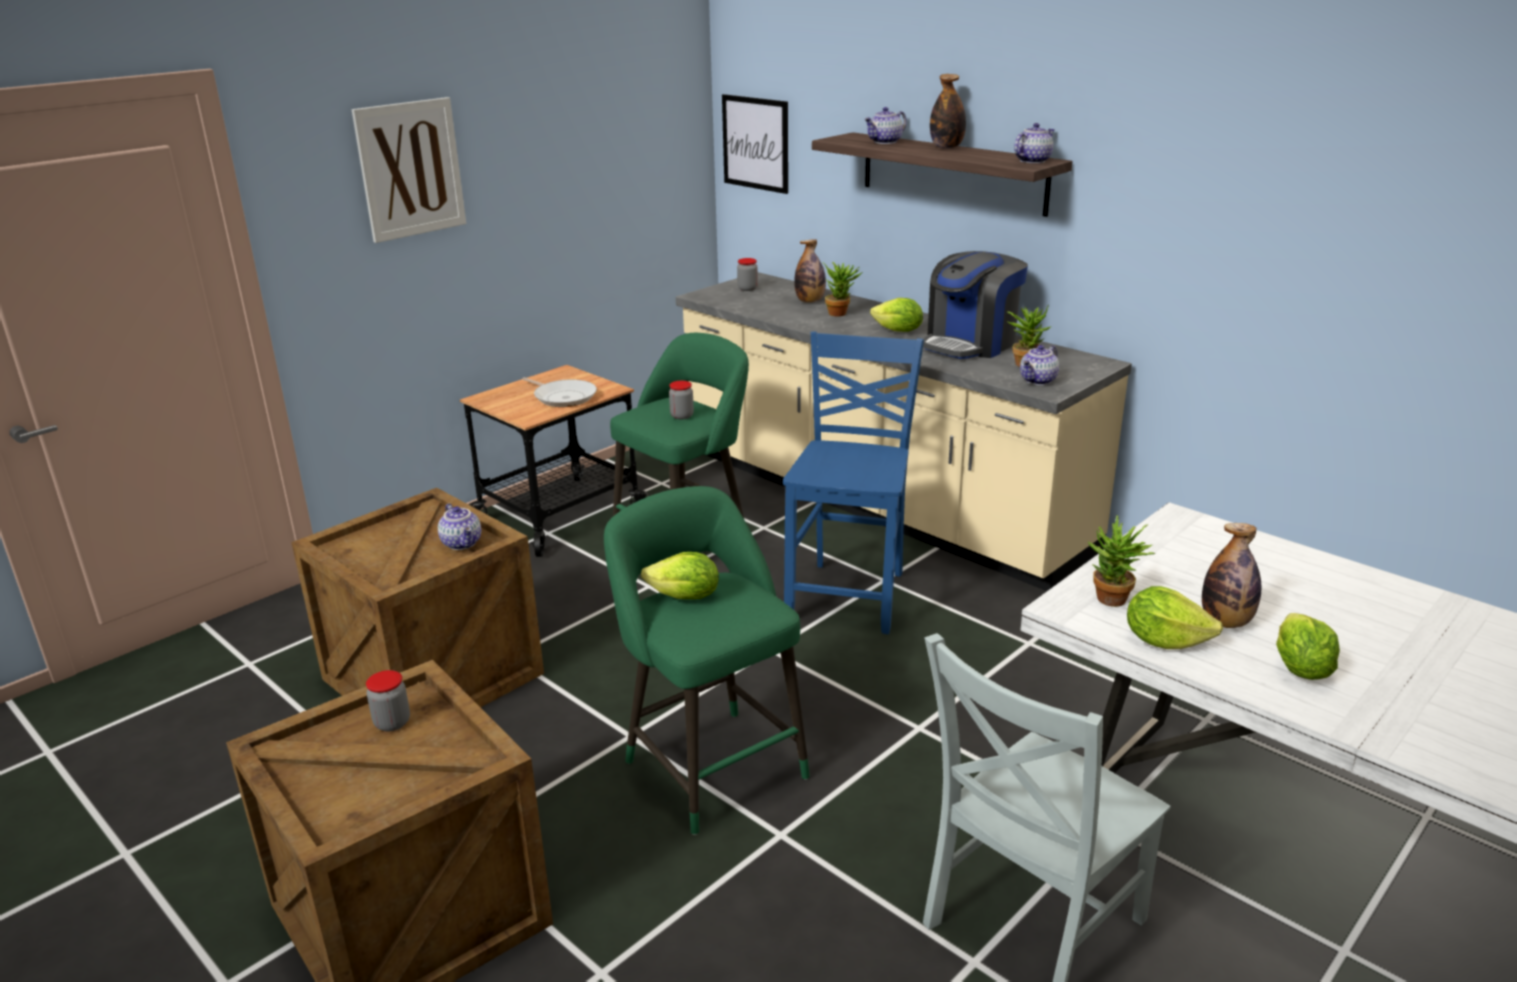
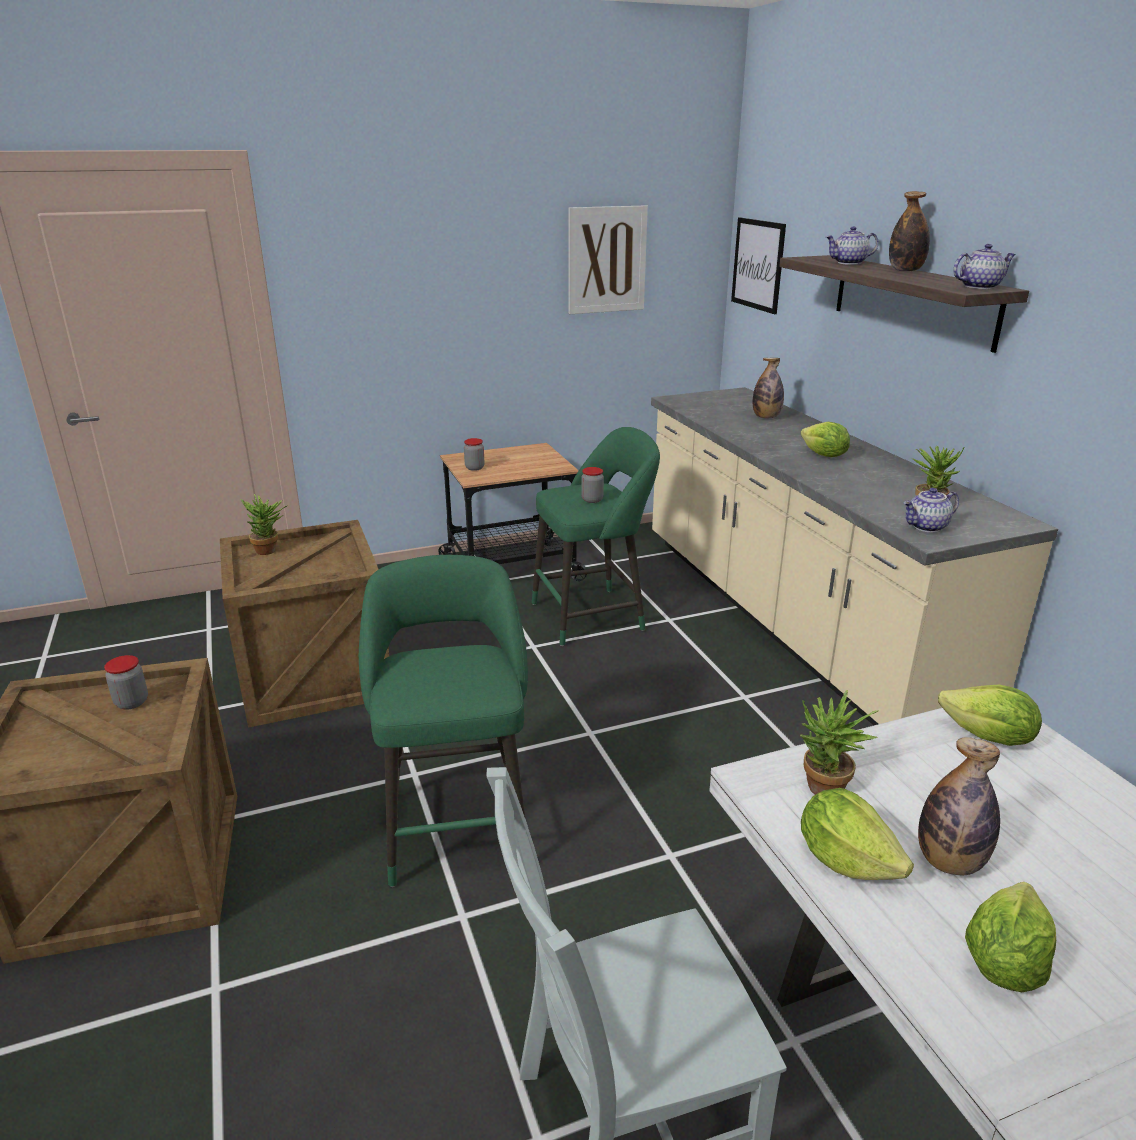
camera: 25 degrees right, 0 degrees up
(410, 169) = (417, 253): picture -> picture (606, 260)
(463, 543) = (334, 568): teapot -> none
(563, 397) = (517, 467): frying pan -> none
(685, 597) = (432, 660): lettuce -> lettuce (988, 738)
(747, 289) = (720, 399): jar -> jar (474, 468)
(840, 313) = (784, 431): potted plant -> potted plant (270, 551)
(850, 596) = (700, 703): blue chair -> none
(970, 344) = (887, 479): coffee machine -> none

